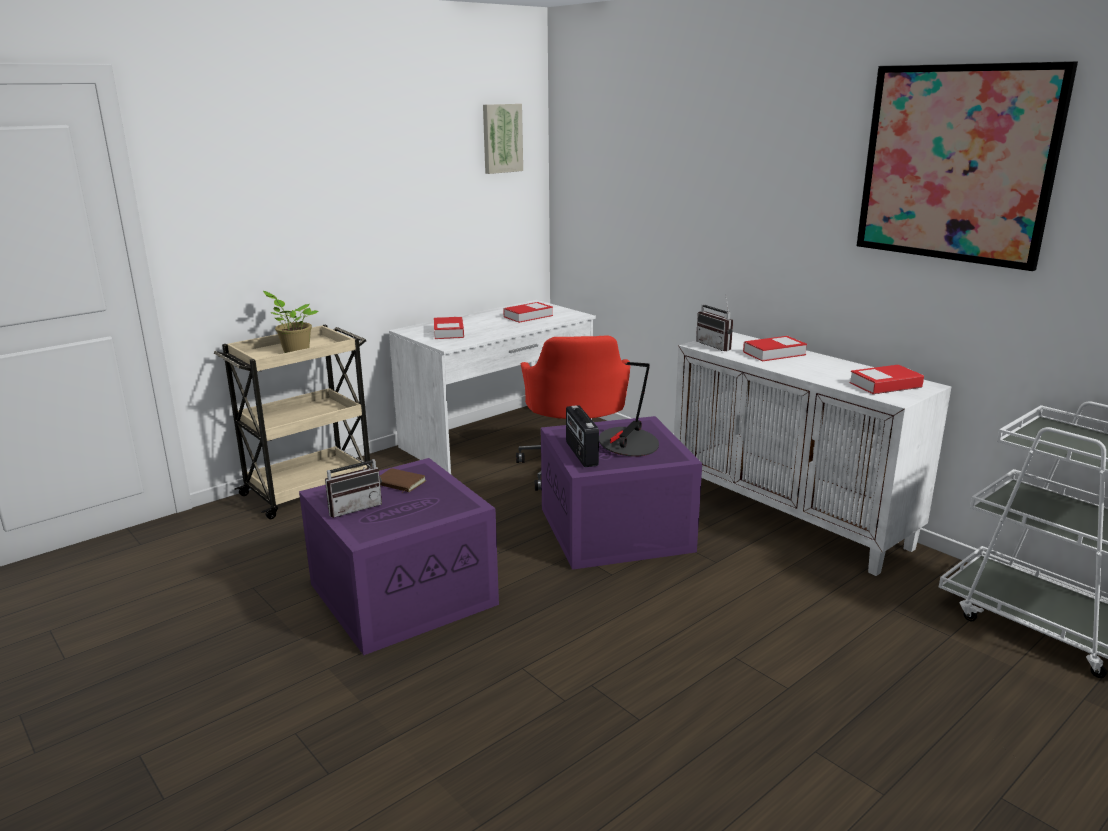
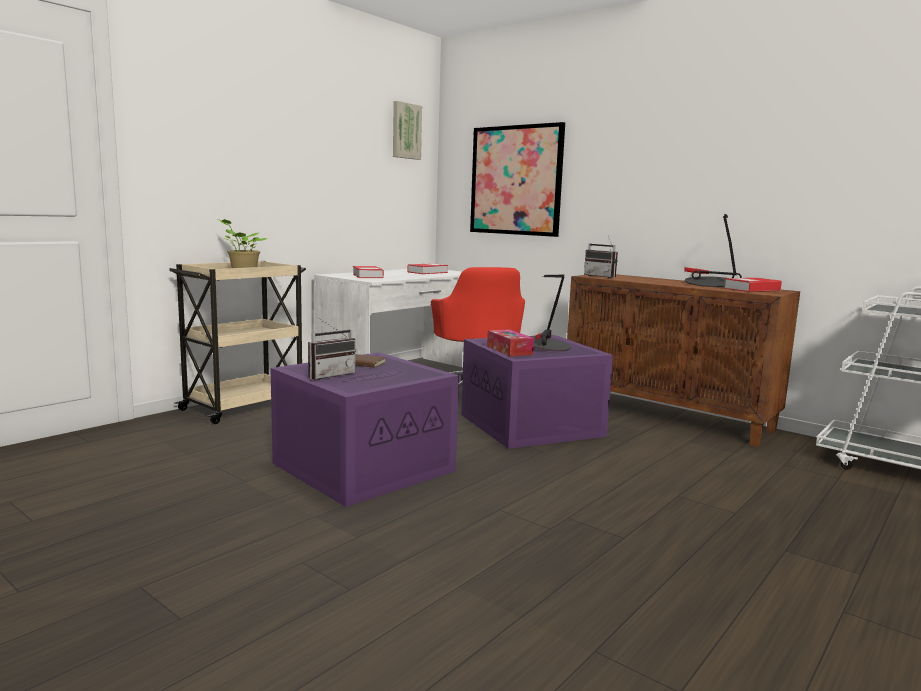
camera: 10 degrees left, 10 degrees down
(580, 454) = (509, 350): radio -> tissue box
(774, 353) = (650, 279): book -> none
(790, 517) = (668, 416): white cabinet -> brown cabinet
(844, 368) = (712, 284): none -> table lamp
(956, 164) = (794, 119): picture -> picture (516, 180)

